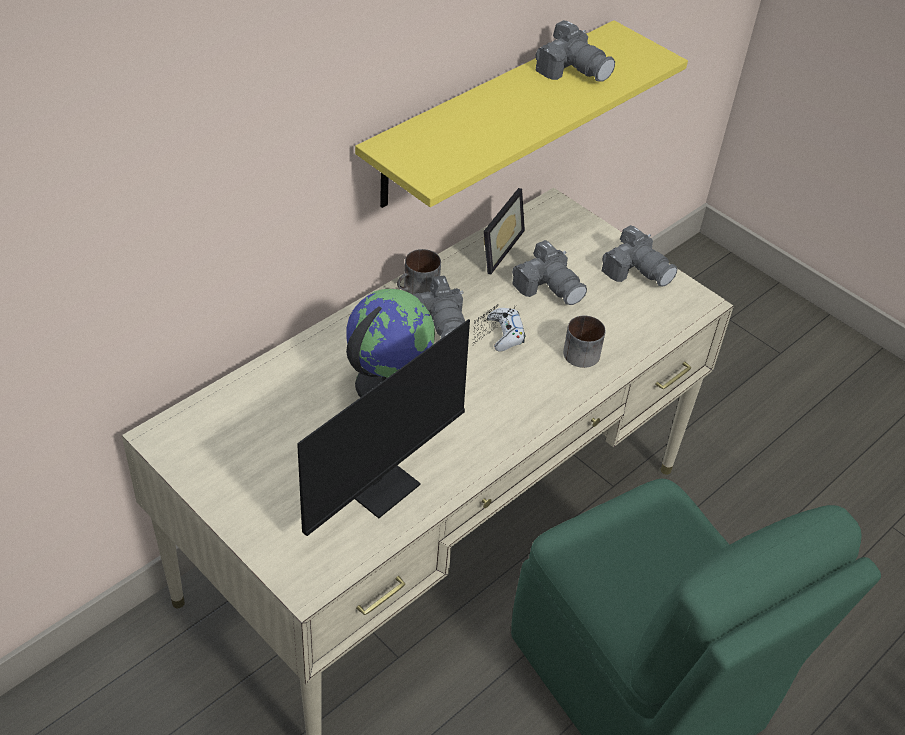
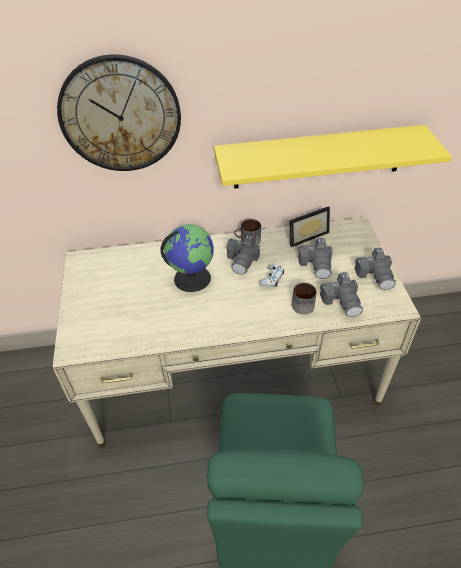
camera: 40 degrees right, 0 degrees up
(223, 141) = (120, 115): none -> wall clock
(388, 480) = (150, 322): monitor -> none
(572, 69) = (371, 142): camera -> camera (342, 301)

